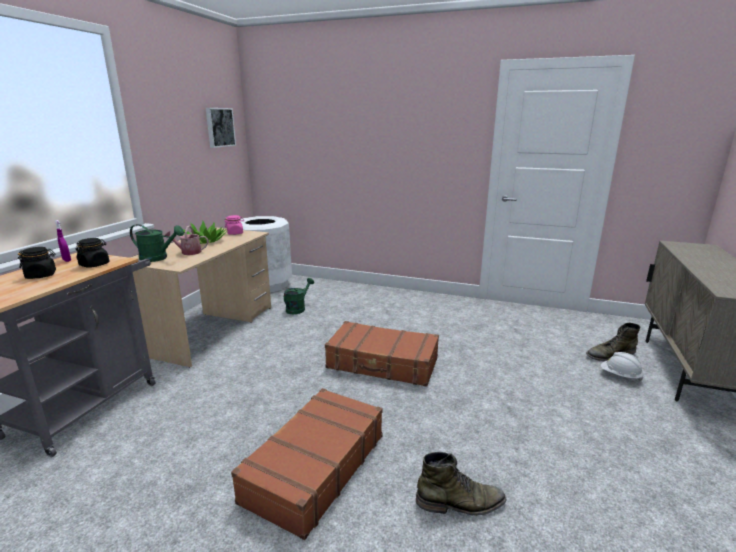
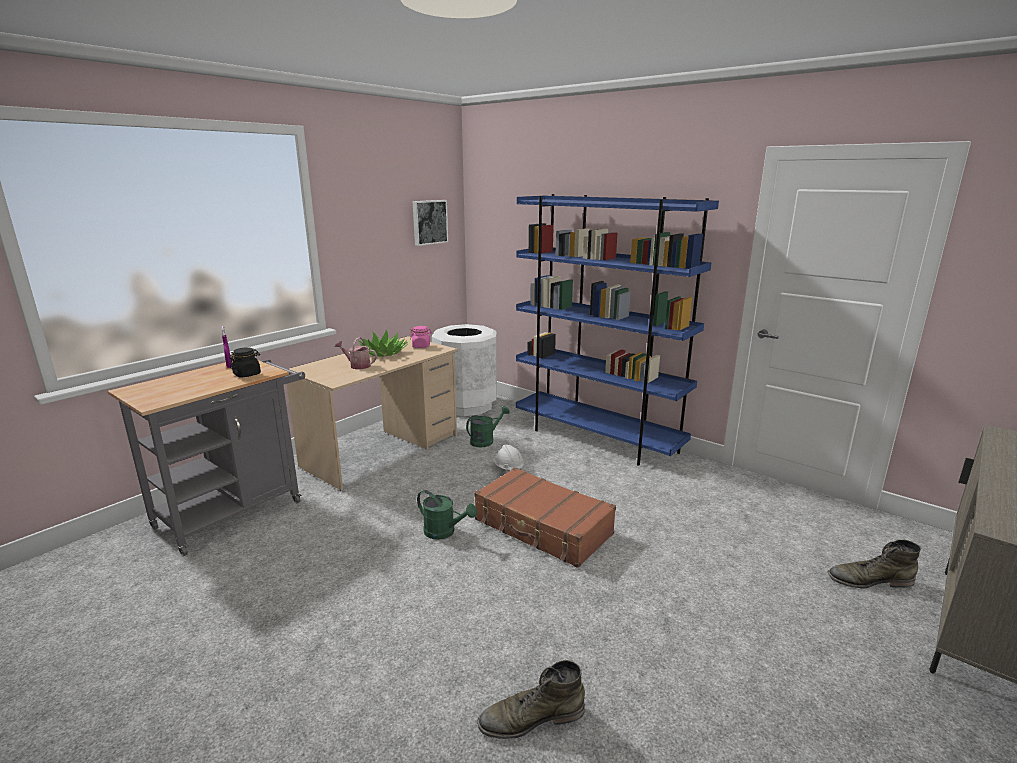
camera: 20 degrees right, 0 degrees up
(41, 275) = (197, 381): black jar -> none
(158, 258) = (324, 369): green watering can -> green watering can (444, 532)
(314, 467) = (399, 630): brown suitcase -> none
(384, 295) = (597, 438): none -> blue bookcase
(460, 503) = (531, 718): green boot -> green boot turned 150 degrees clockwise
(620, 376) = (862, 614): white hard hat -> white hard hat (508, 468)

